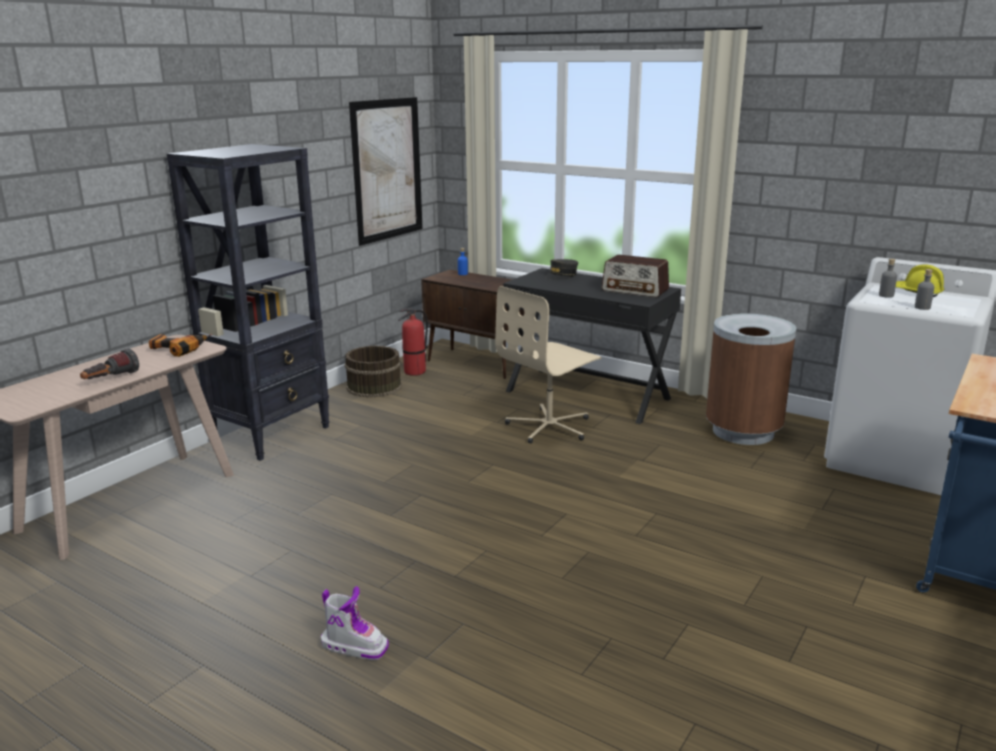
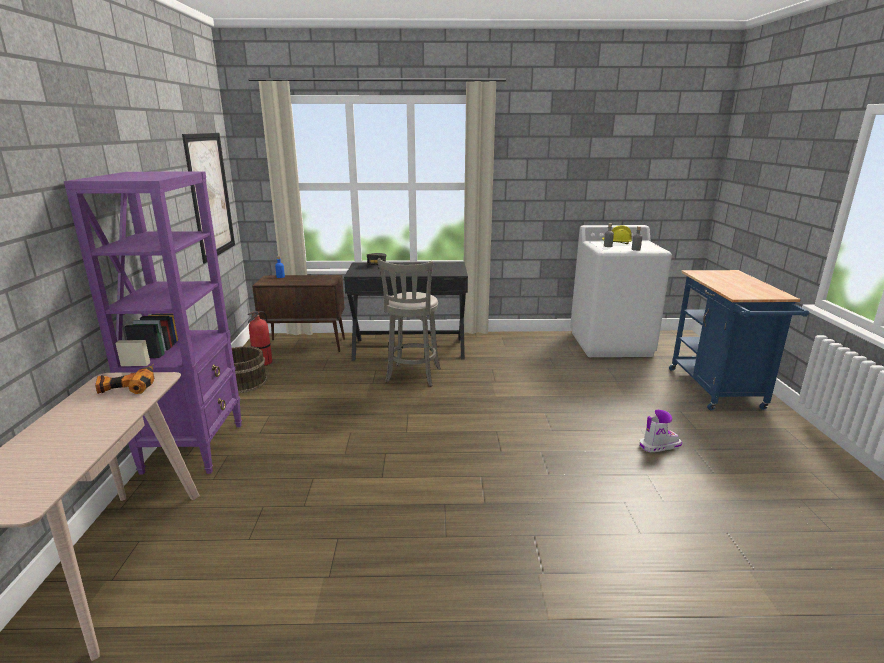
camera: 35 degrees left, 0 degrees up
(110, 379) = (95, 436): flashlight -> none
(272, 434) = (194, 447): black bookcase -> purple bookcase
(354, 646) = (486, 591): boot -> boot (659, 445)
(550, 427) = (412, 376): beige office chair -> grey stool
(635, 290) = (440, 267): radio -> none
(743, 432) = (525, 348): brown trash can -> none

